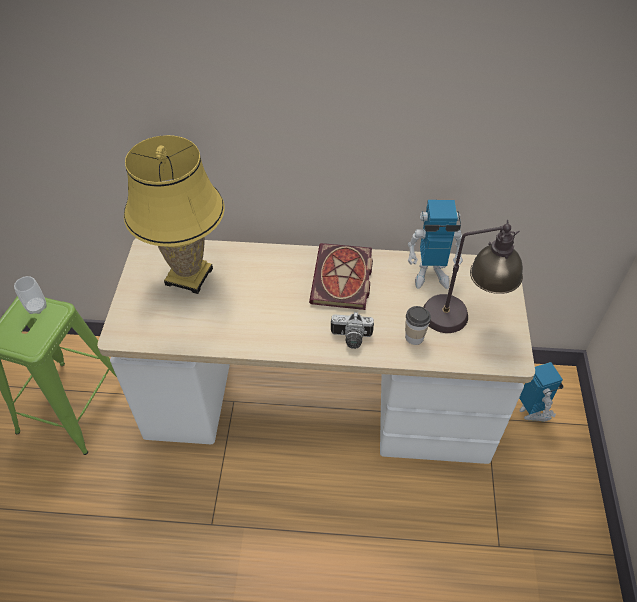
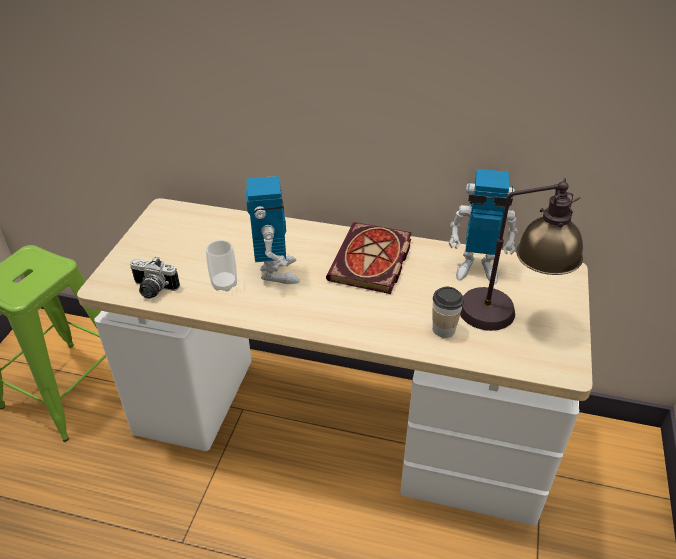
camera: 10 degrees right, 10 degrees down
(37, 307) = (37, 259): cup -> cup (224, 284)
(189, 277) = (199, 240): yellow table lamp -> none
(351, 338) = (366, 321): camera -> camera (153, 290)
(531, 411) = (597, 472): toy robot -> toy robot (276, 272)

